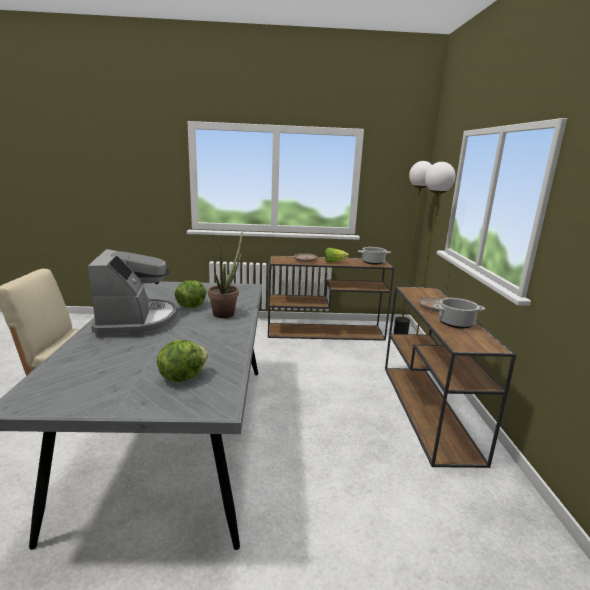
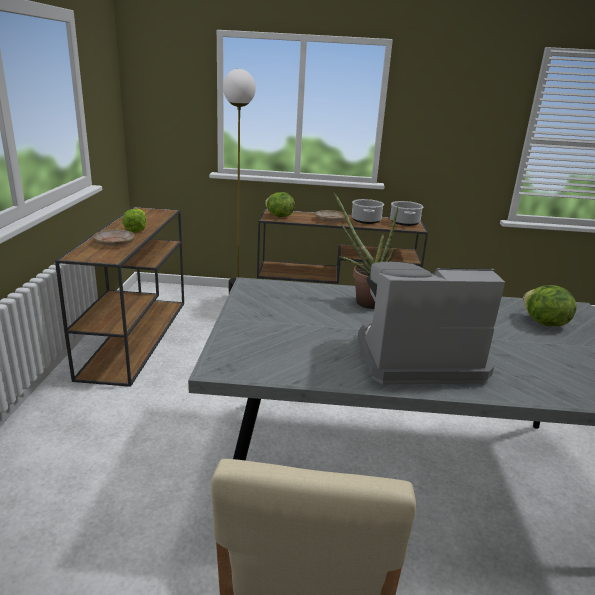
camera: 85 degrees left, 5 degrees up
(191, 306) = (343, 322): lettuce -> lettuce (279, 216)
(373, 262) = (149, 213): cooking pot -> cooking pot (404, 222)
(401, 333) = (169, 291): floor lamp -> none

